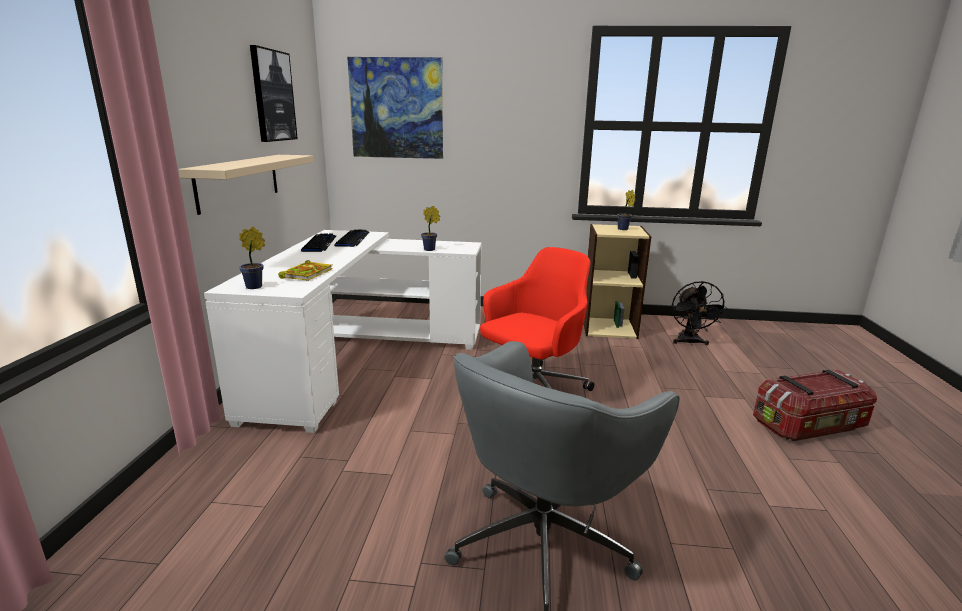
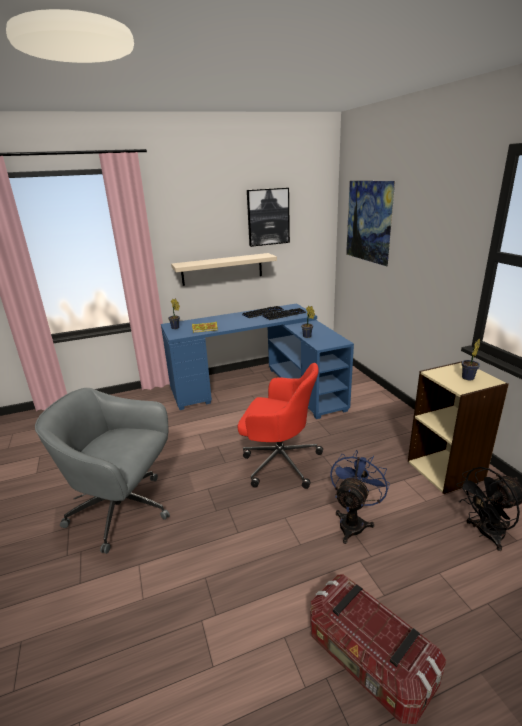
camera: 65 degrees right, 5 degrees up
(357, 358) = (262, 388): white desk -> blue desk
(654, 383) = (353, 522): none -> blue fan

